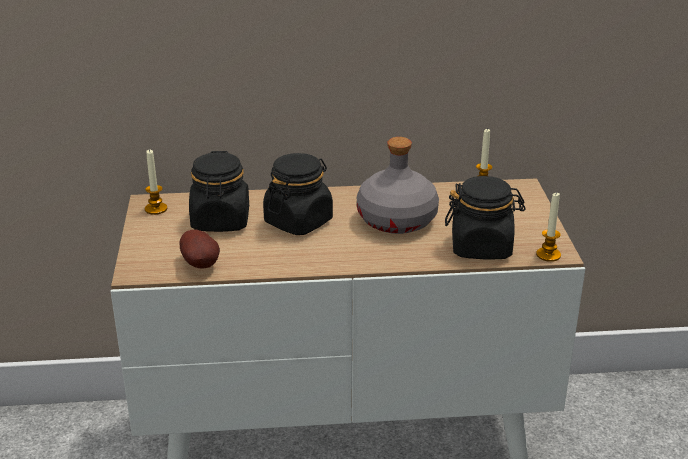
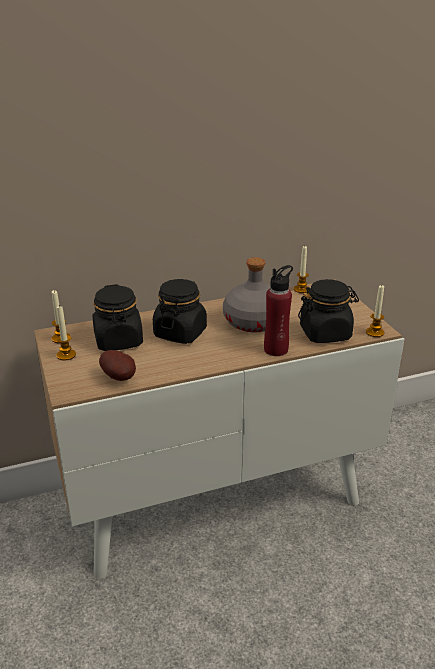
camera: 15 degrees left, 0 degrees up
(153, 229) = (66, 355): none -> candle
(406, 258) = (276, 349): none -> red bottle

